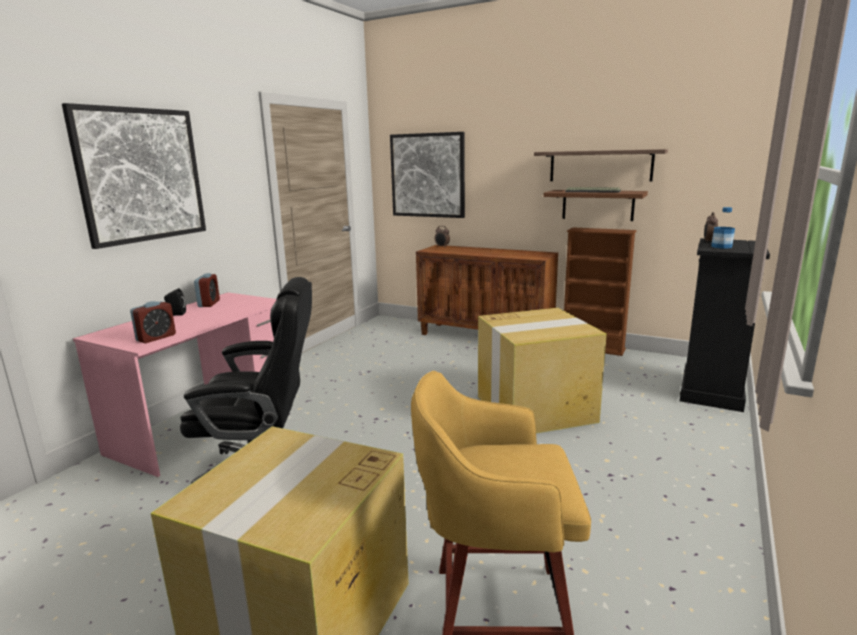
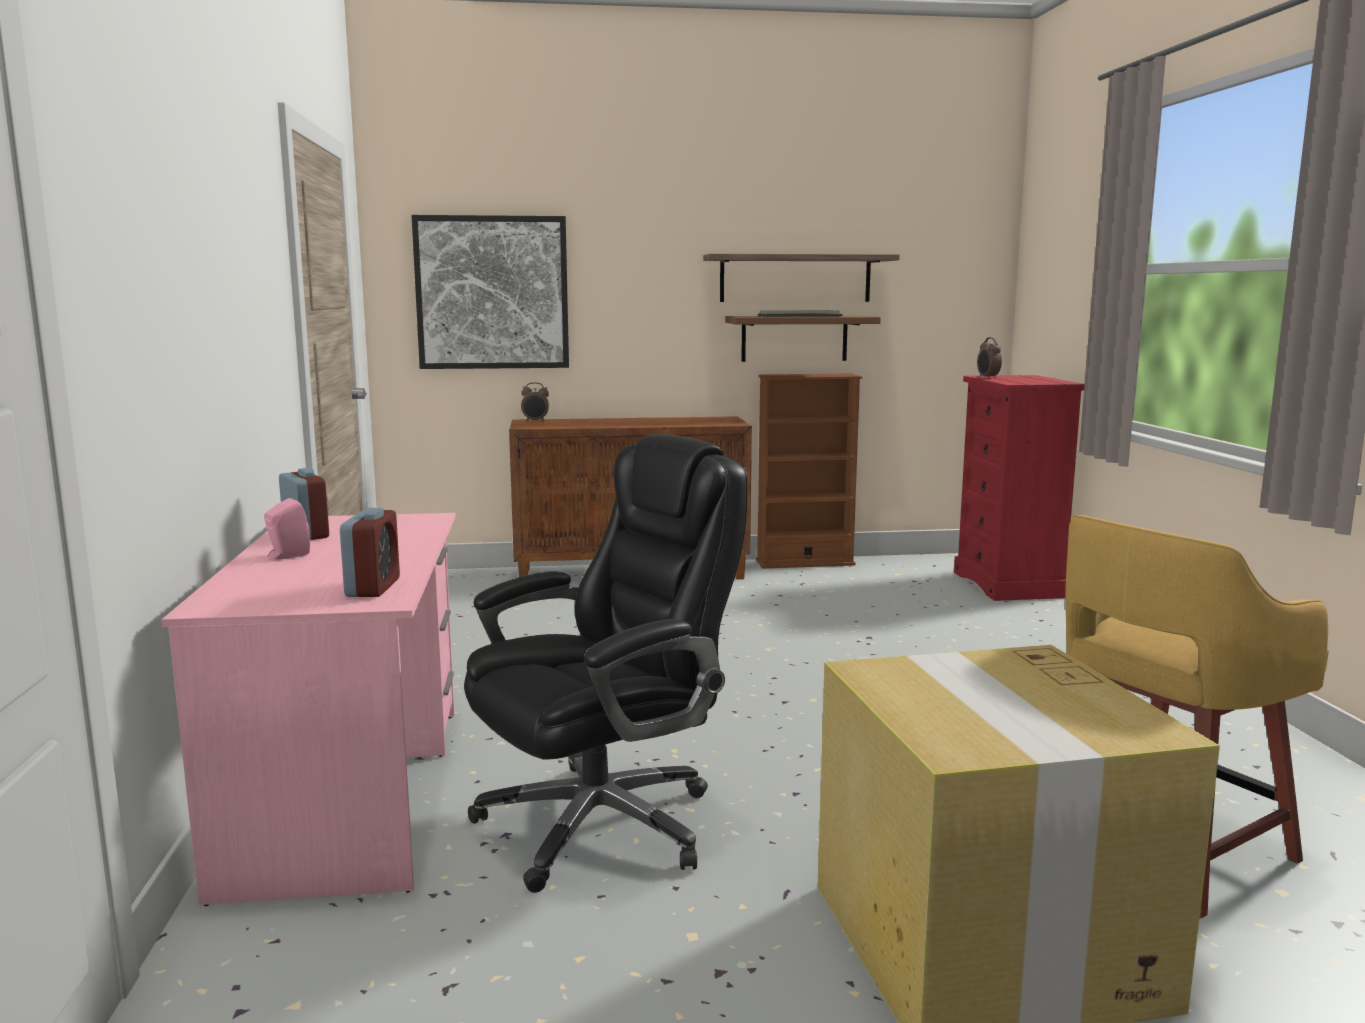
camera: 35 degrees left, 5 degrees down
(141, 175) = (197, 250): picture -> none
(176, 314) = (286, 556): black speaker -> pink speaker
(536, 408) = (854, 643): cardboard box -> none
(711, 391) = (1009, 584): black dresser -> red dresser
(721, 246) = (1018, 381): bottle -> none

